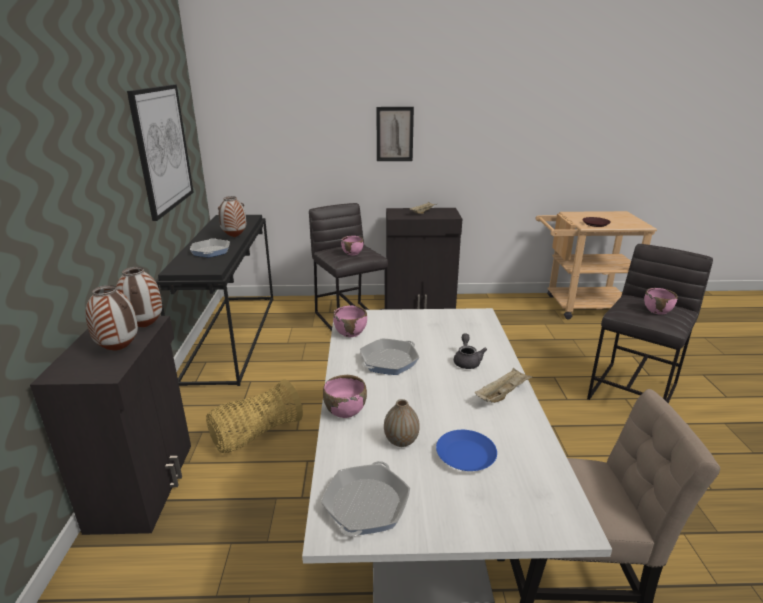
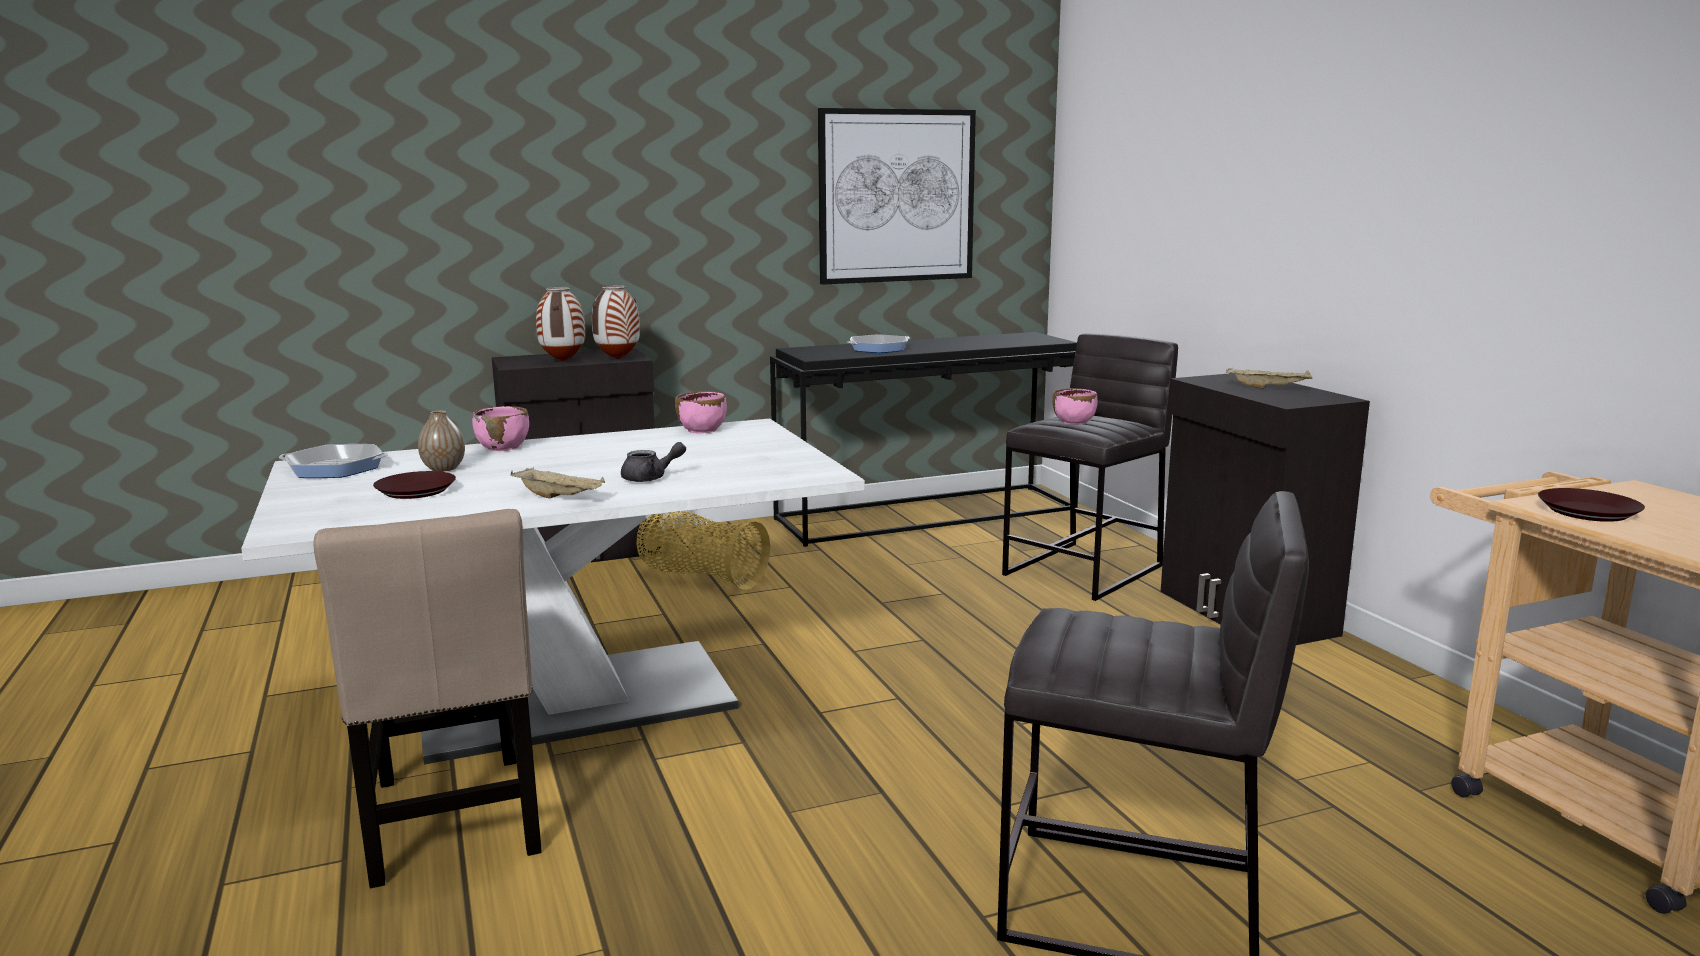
camera: 70 degrees right, 10 degrees down
(234, 237) = (949, 347): vase -> none
(389, 361) = (629, 450): frying pan -> none
(394, 134) = (1283, 208): picture -> none
(465, 455) = (416, 491): blue plate -> brown plate
(657, 311) = (1116, 642): pink bowl -> none

